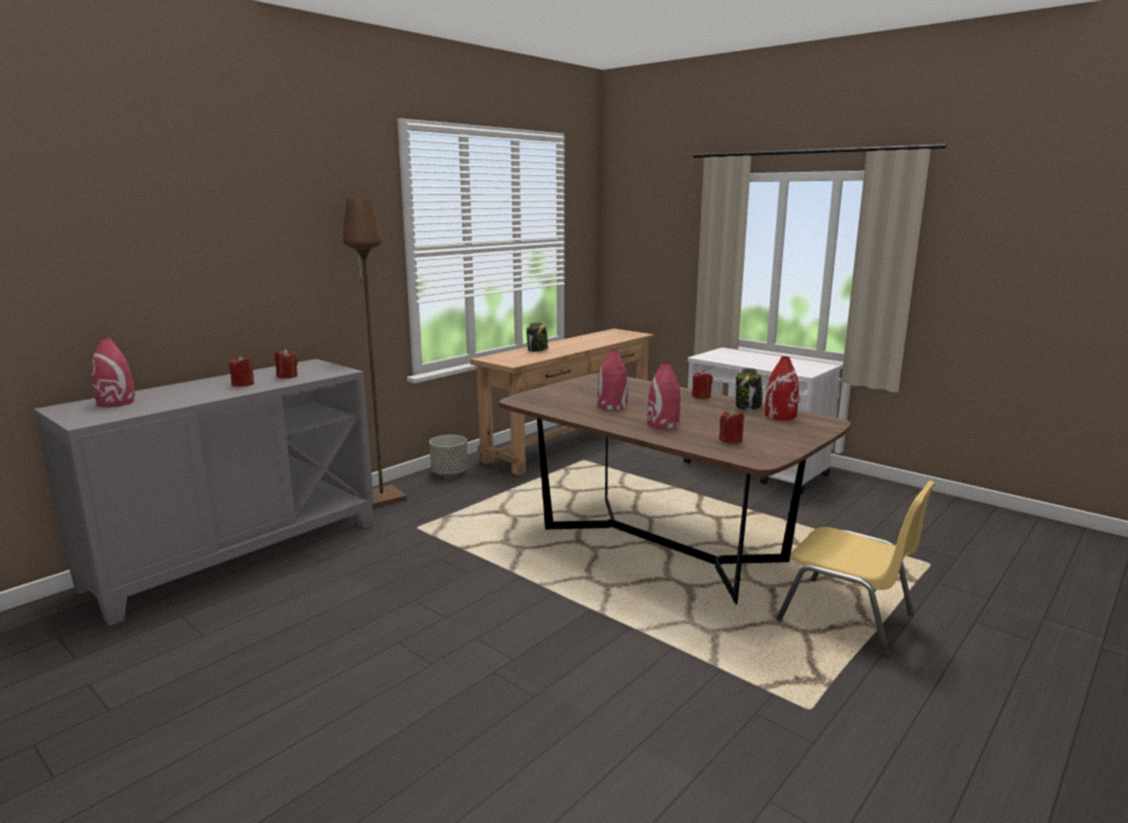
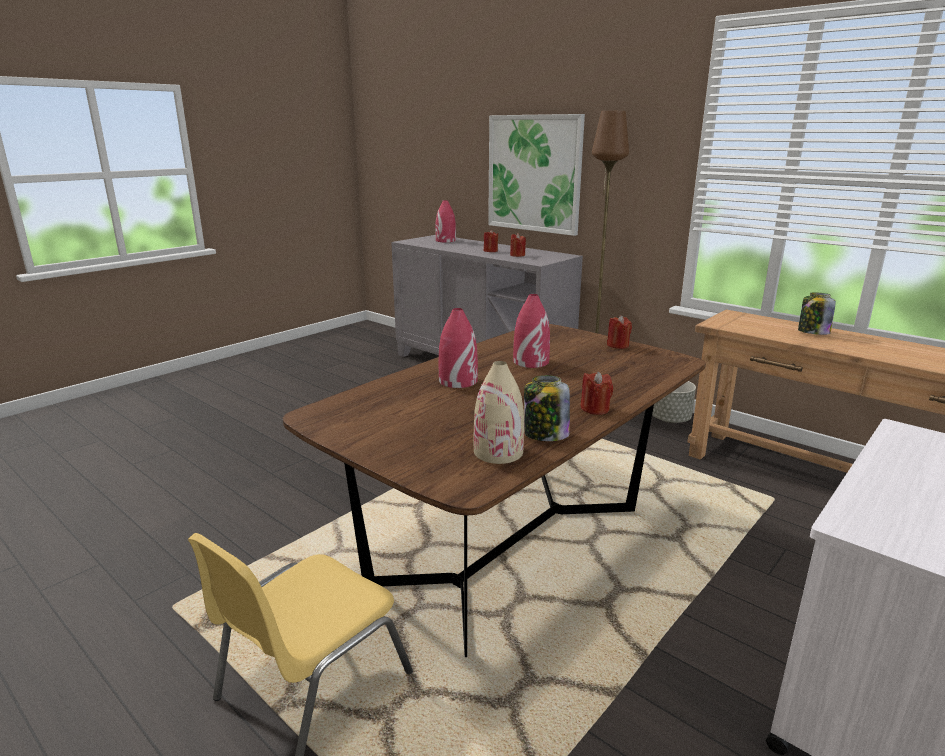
camera: 90 degrees right, 5 degrees up
(226, 276) = (534, 174): none -> picture
(731, 440) = (388, 409): red candle -> red candle (618, 345)
(780, 415) = (499, 452): red vase -> beige vase

